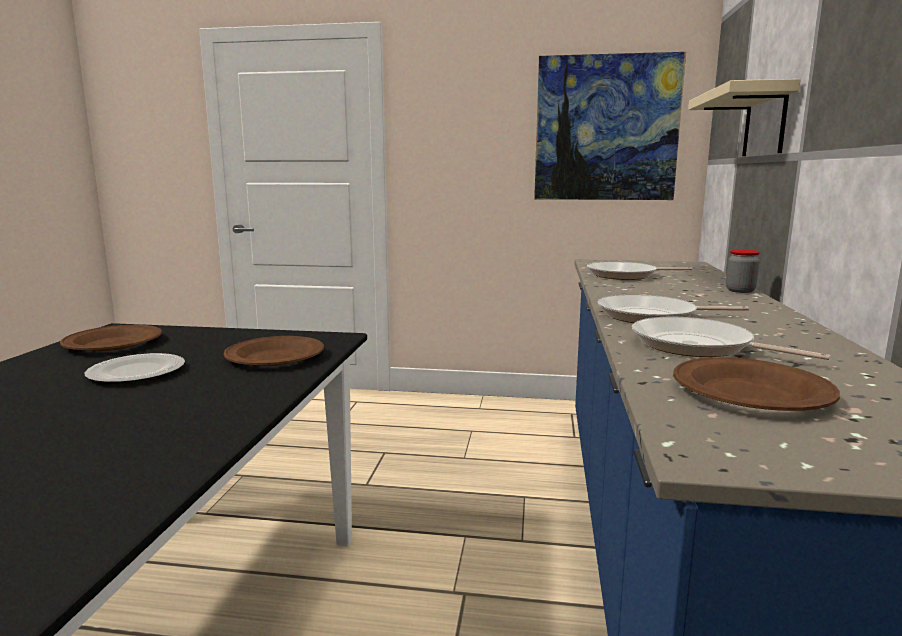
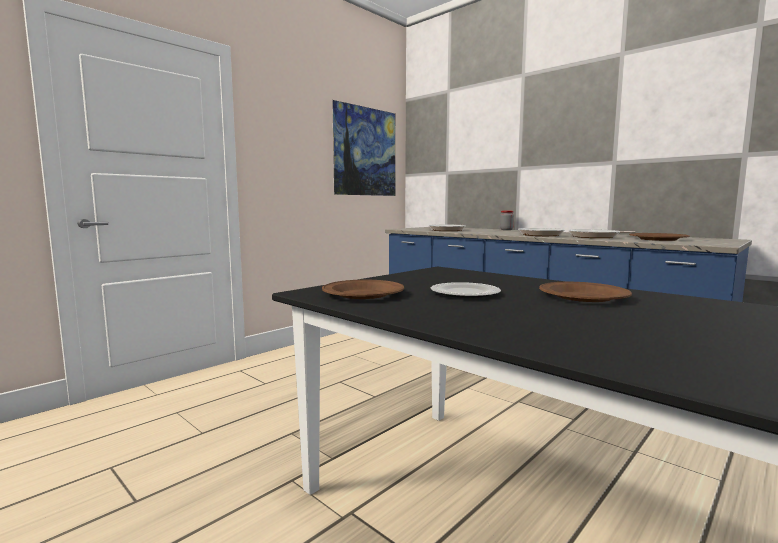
camera: 55 degrees left, 5 degrees down
(275, 357) = (469, 277): brown plate -> brown plate (582, 297)
(765, 123) = (482, 154): beige shelf -> none

